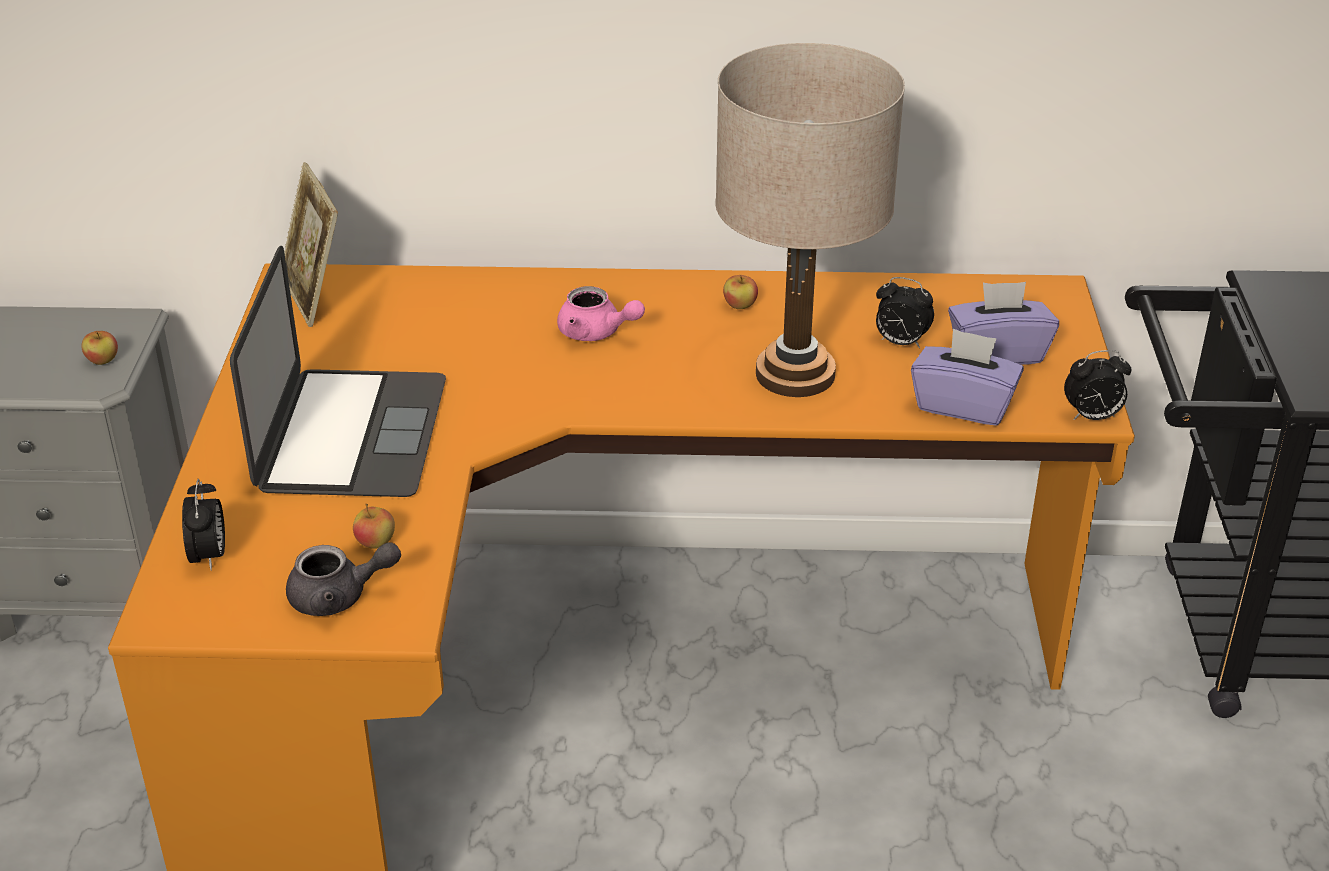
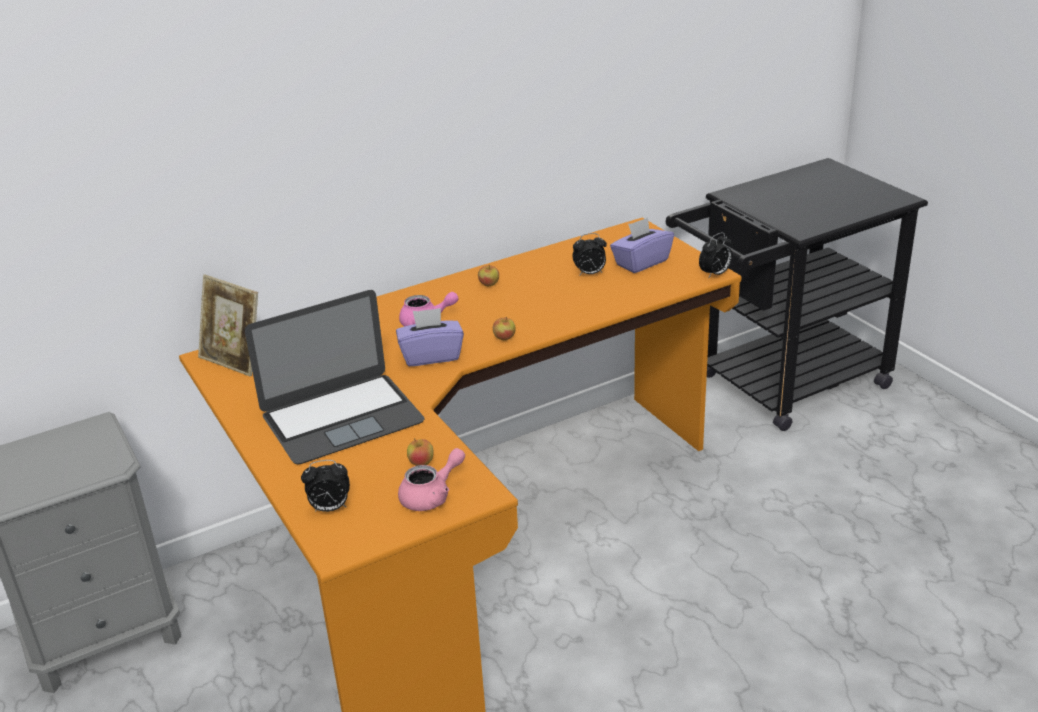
camera: 30 degrees left, 5 degrees down
(103, 361) = (102, 452): apple -> apple (504, 338)
(209, 556) = (330, 508): alarm clock -> alarm clock turned 120 degrees clockwise
(339, 597) = (432, 496): grey teapot -> pink teapot
(351, 433) = (342, 418): laptop -> laptop turned 90 degrees clockwise
(794, 374) = (553, 305): beige table lamp -> none
(963, 405) = (651, 290): purple tissue box -> purple tissue box (431, 356)

